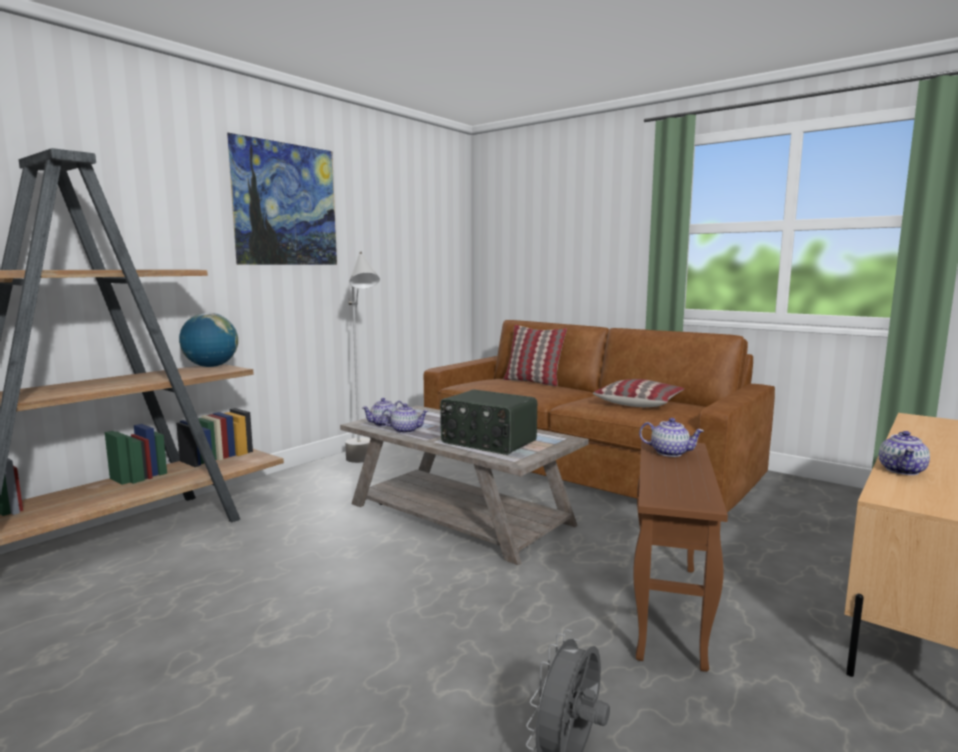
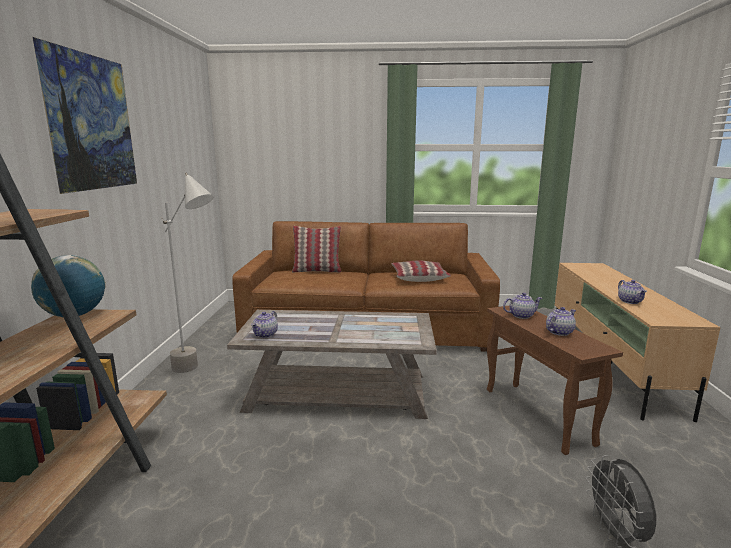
camera: 35 degrees left, 5 degrees up
(405, 430) = (296, 336): teapot -> teapot (559, 332)
(487, 442) = (375, 332): radio -> none

